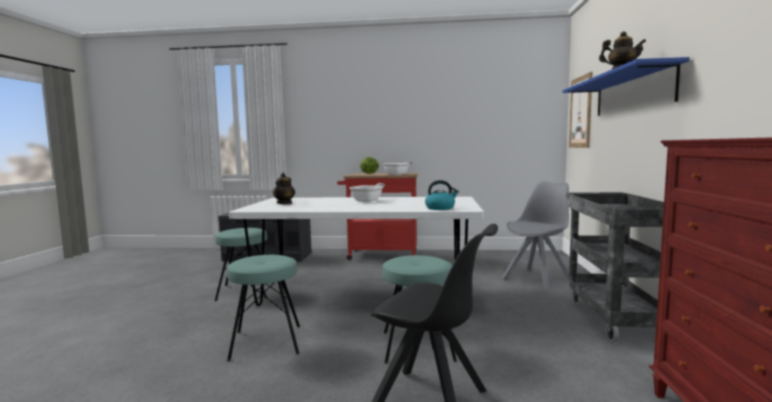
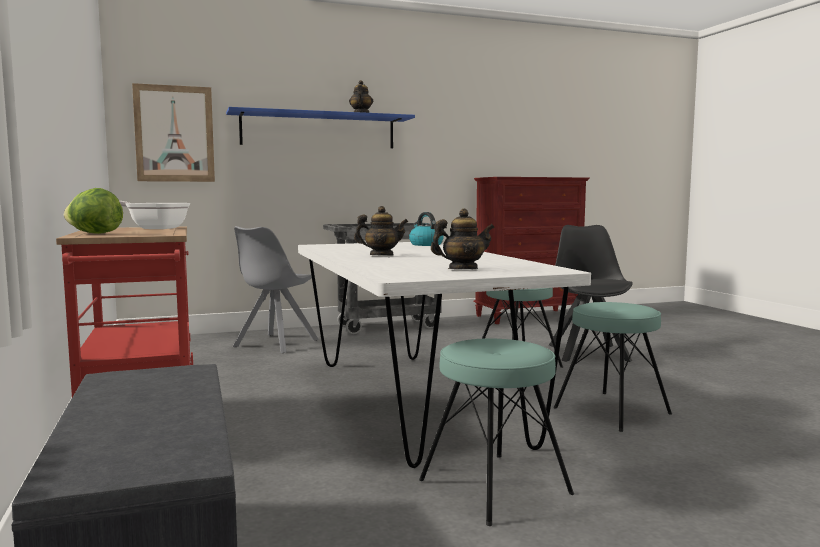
camera: 115 degrees left, 0 degrees up
(369, 200) = (381, 255): frying pan -> teapot
(538, 278) = (275, 343): grey chair -> grey chair turned 90 degrees counterclockwise

